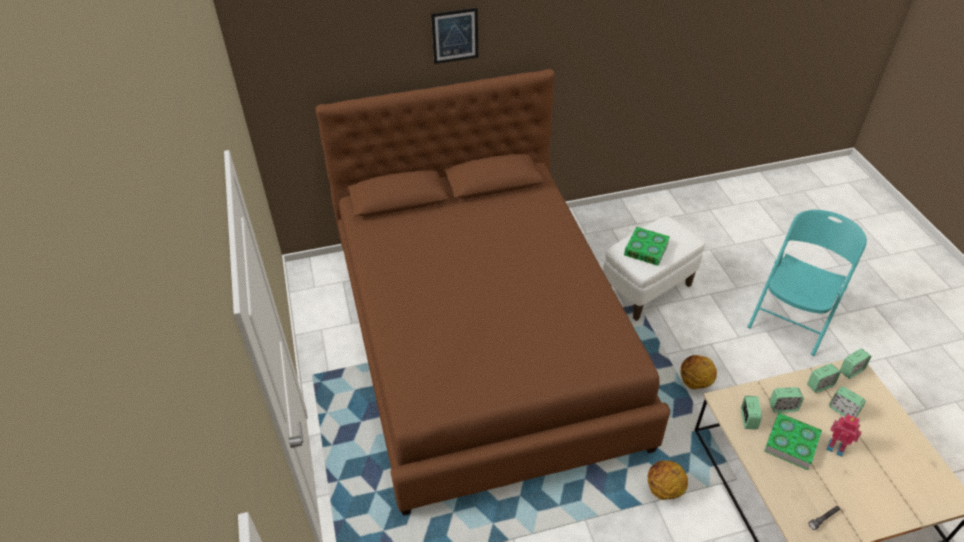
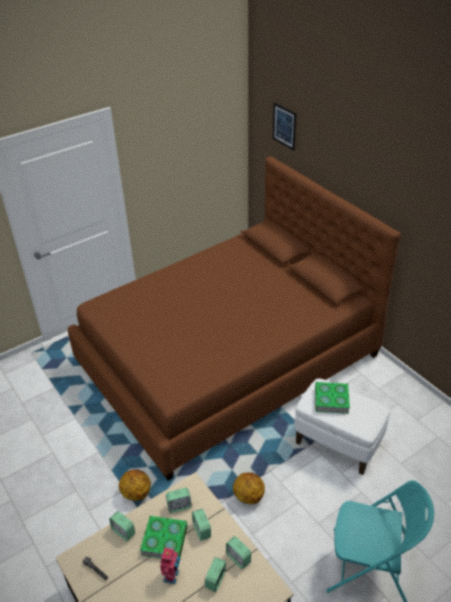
camera: 70 degrees right, 5 degrees down
(455, 35) = (351, 162): picture -> picture (284, 126)
(851, 370) = (268, 585): alarm clock -> alarm clock (123, 532)

